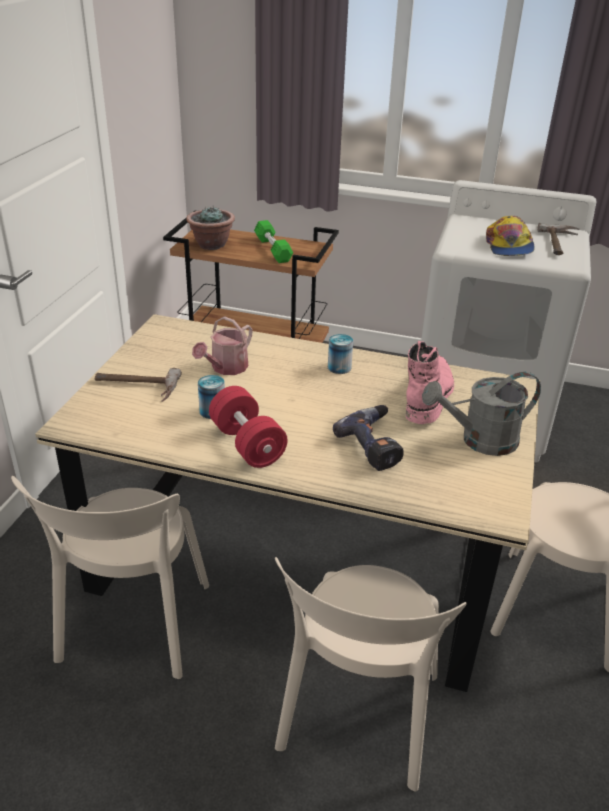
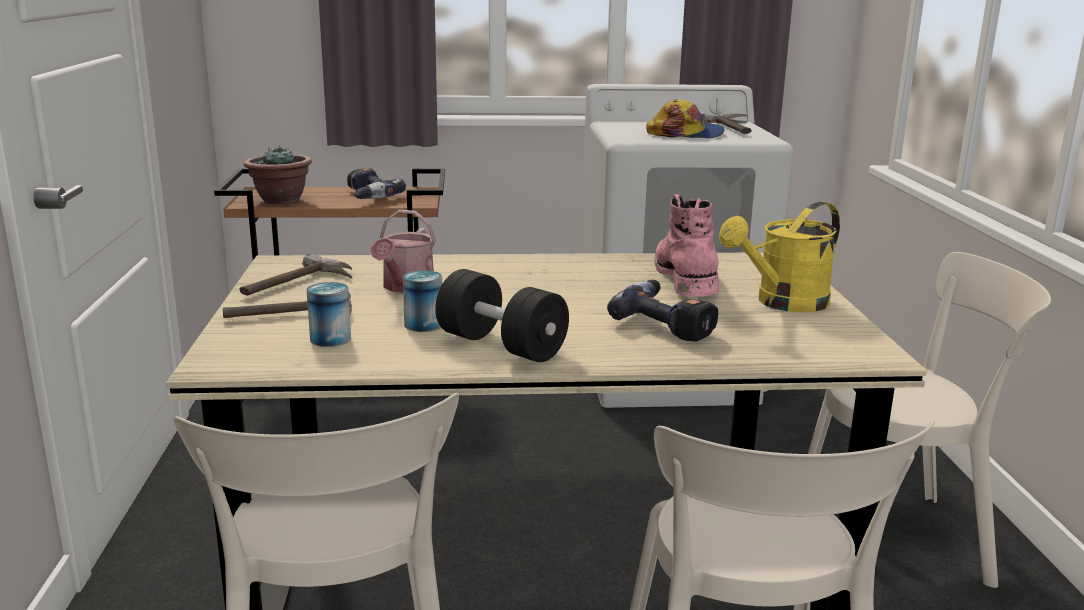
camera: 20 degrees left, 15 degrees down
(160, 352) = (297, 285): none -> hammer
(247, 444) = (501, 345): red dumbbell -> black dumbbell
(272, 249) = (367, 197): green dumbbell -> power drill
(339, 367) = (554, 269): can -> can (330, 339)
(479, 441) = (783, 303): grey watering can -> yellow watering can
(509, 246) = (686, 134): cap -> cap turned 60 degrees counterclockwise

